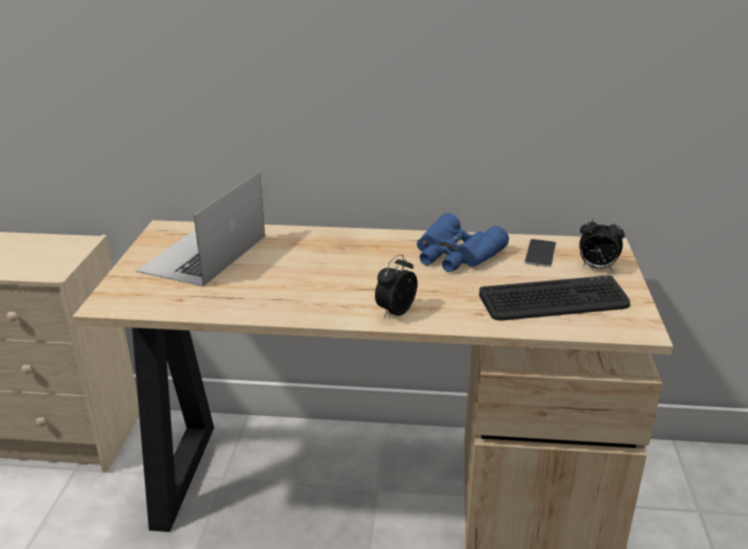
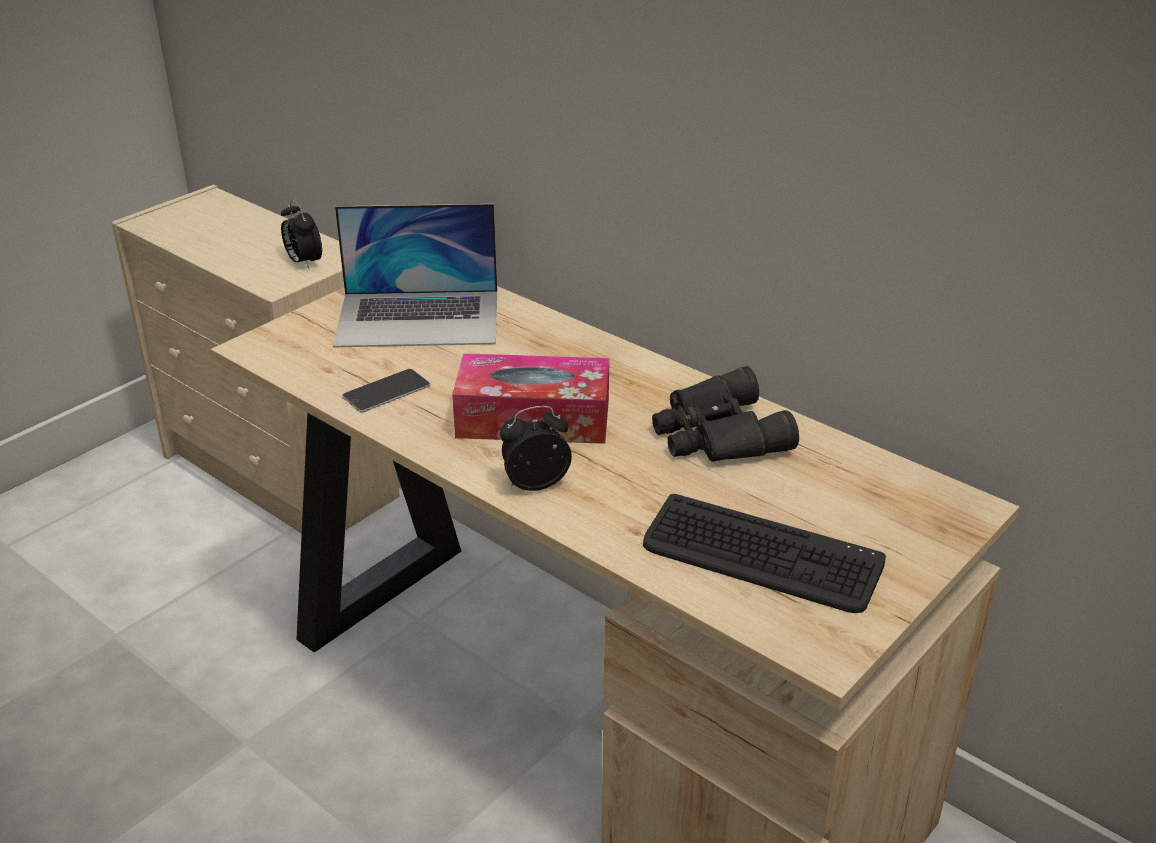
camera: 35 degrees right, 5 degrees up
(203, 253) = (419, 318): laptop -> laptop turned 150 degrees counterclockwise
(348, 281) = (533, 418): none -> tissue box
(455, 255) = (716, 434): blue binoculars -> black binoculars
(540, 253) = (842, 478): phone -> phone (386, 391)
(596, 267) = (897, 534): alarm clock -> alarm clock (303, 262)

